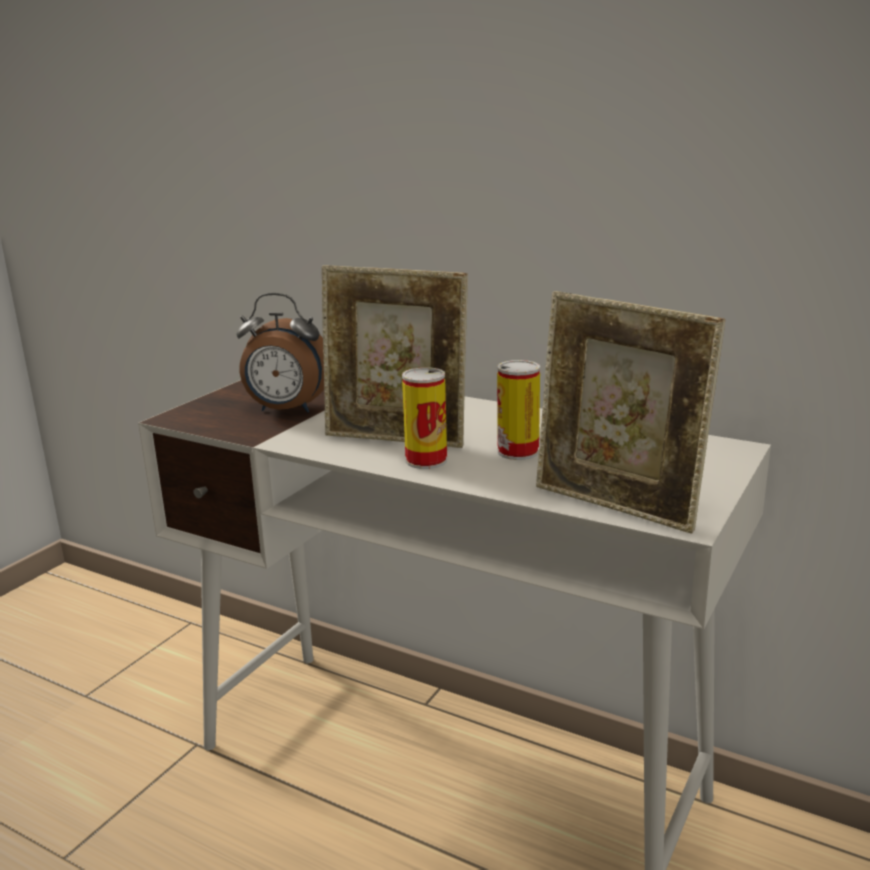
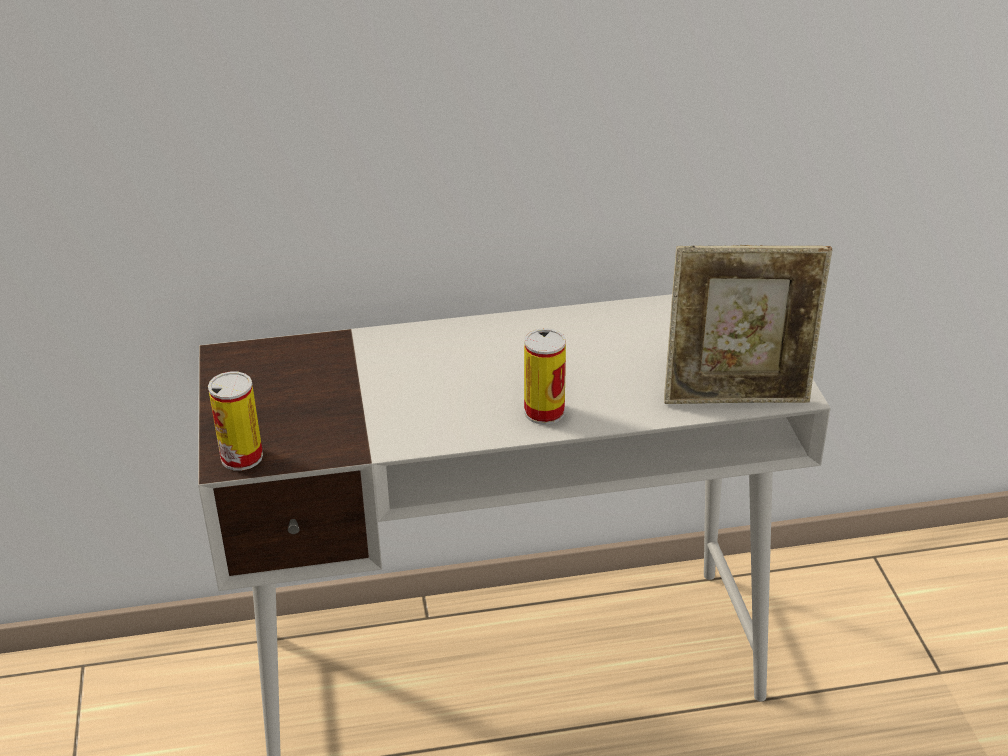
camera: 40 degrees left, 15 degrees up
(286, 410) = (326, 404): alarm clock -> none
(397, 439) = (484, 397): picture frame -> none
(518, 452) = (599, 370): can -> can (241, 457)

